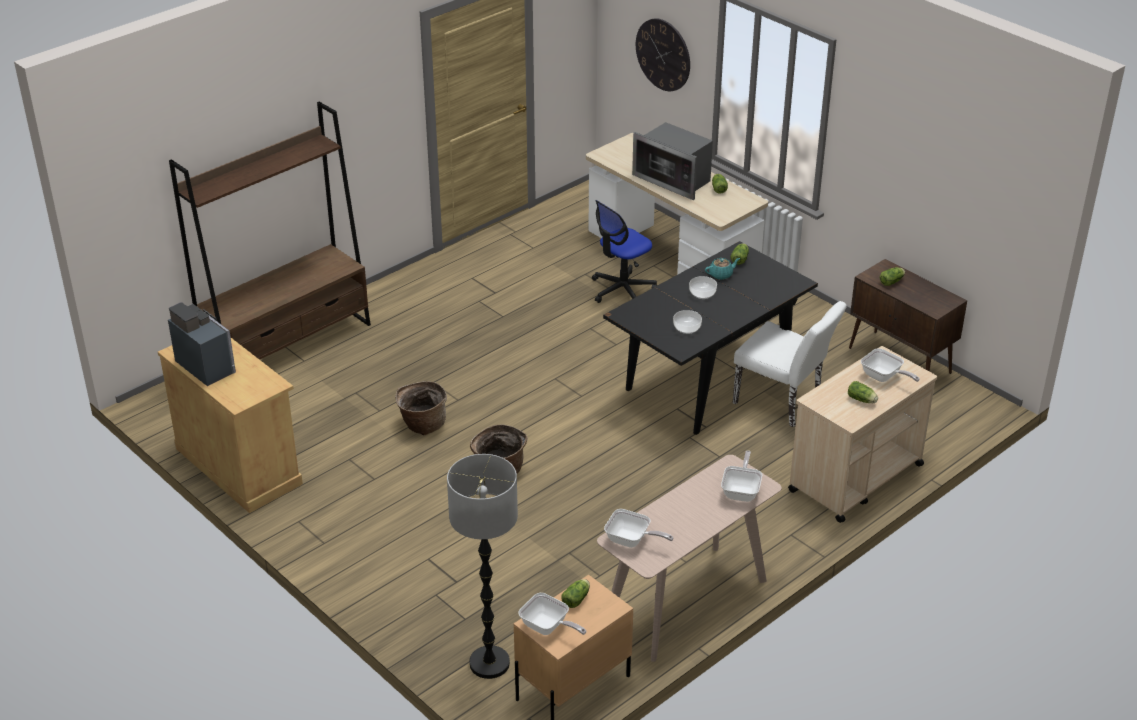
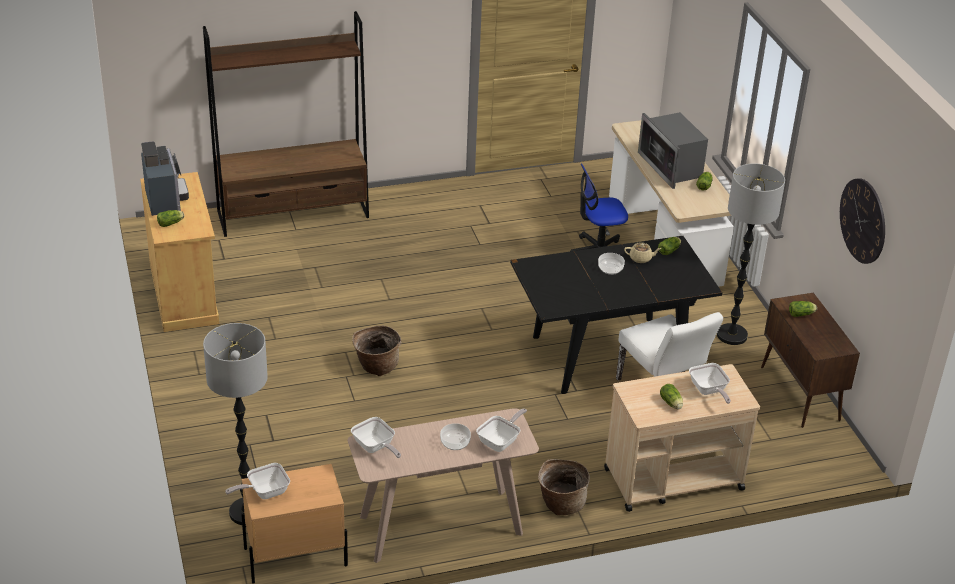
camera: 25 degrees right, 0 degrees up
(422, 425) = (345, 309): basket -> basket (561, 503)
(548, 628) = (264, 492): frying pan -> frying pan turned 90 degrees clockwise
(577, 598) = (306, 479): lettuce -> lettuce (171, 223)
(663, 54) = (705, 51): wall clock -> wall clock (863, 220)
(687, 328) = (571, 293): bowl -> bowl (455, 443)
(721, 275) = (641, 258): turquoise teapot -> beige teapot
(801, 327) = (732, 335): none -> floor lamp

